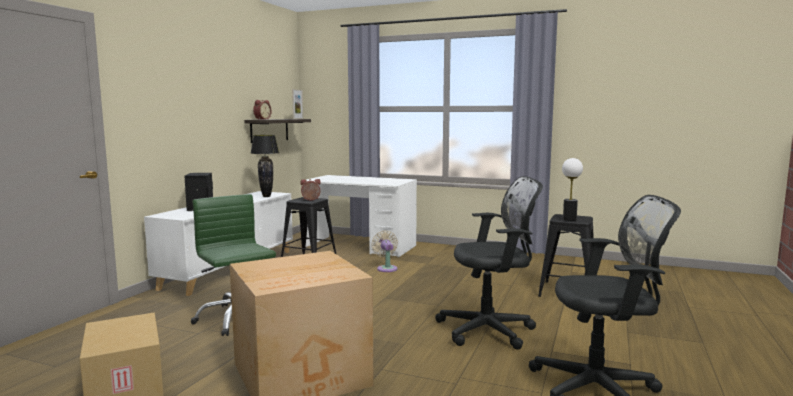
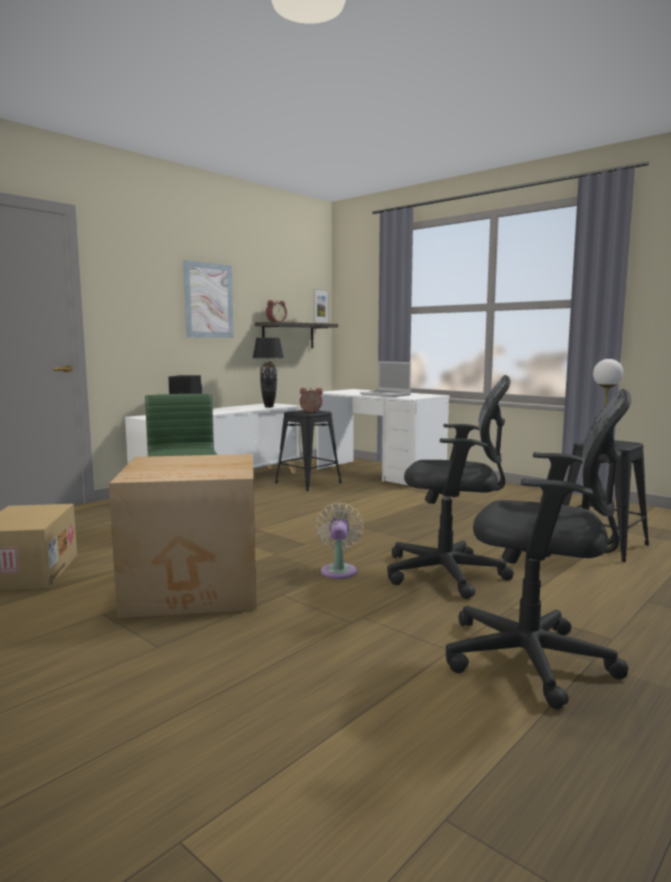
camera: 20 degrees right, 0 degrees up
(208, 102) = (208, 300): none -> picture
(368, 181) = (386, 395): none -> laptop
(386, 268) = (387, 497): beige fan -> beige fan (339, 570)

